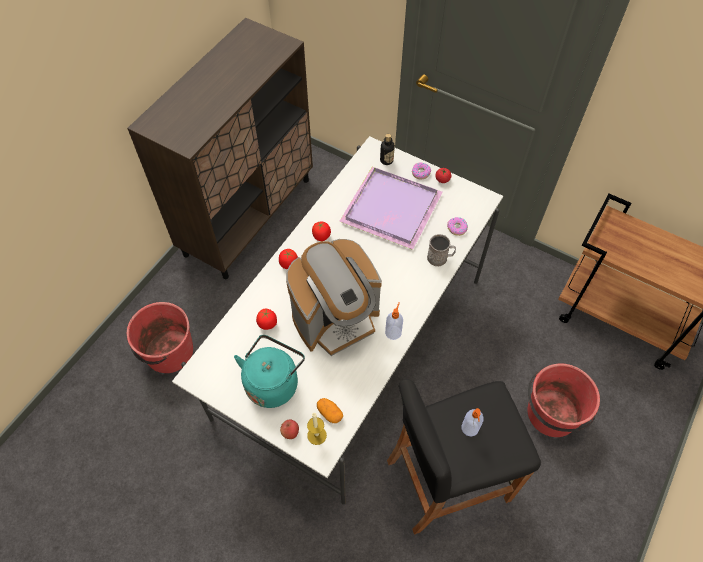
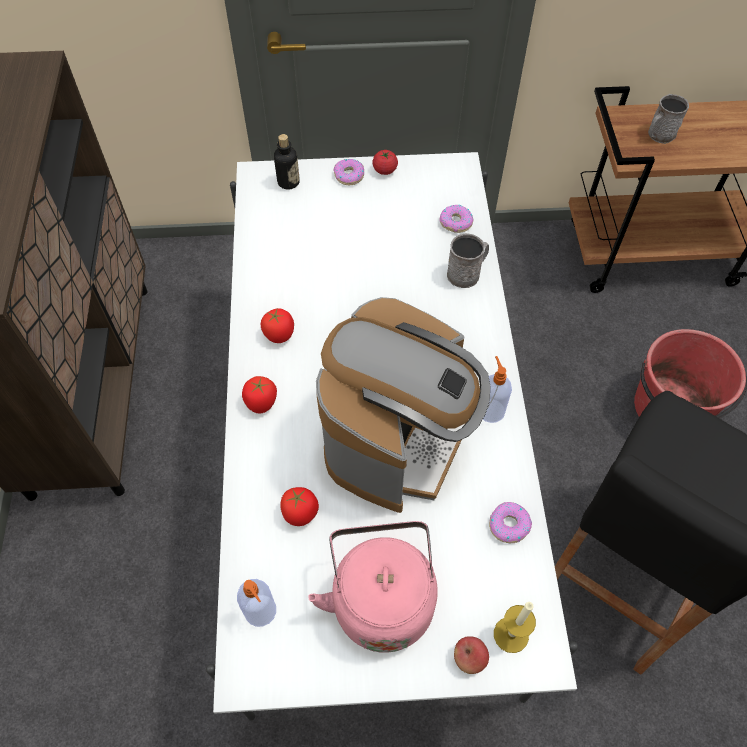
camera: 35 degrees left, 0 degrees up
(168, 352) = (109, 660): red bucket -> none
(273, 382) = (381, 598): turquoise kettle -> pink kettle
(329, 413) = (501, 587): potato -> none
(356, 389) = (508, 525): none -> donut
(390, 207) = (345, 241): purple tray -> none
(470, 429) = (688, 479): soap dispenser -> soap dispenser (261, 612)
(629, 242) = (658, 135): none -> grey mug

